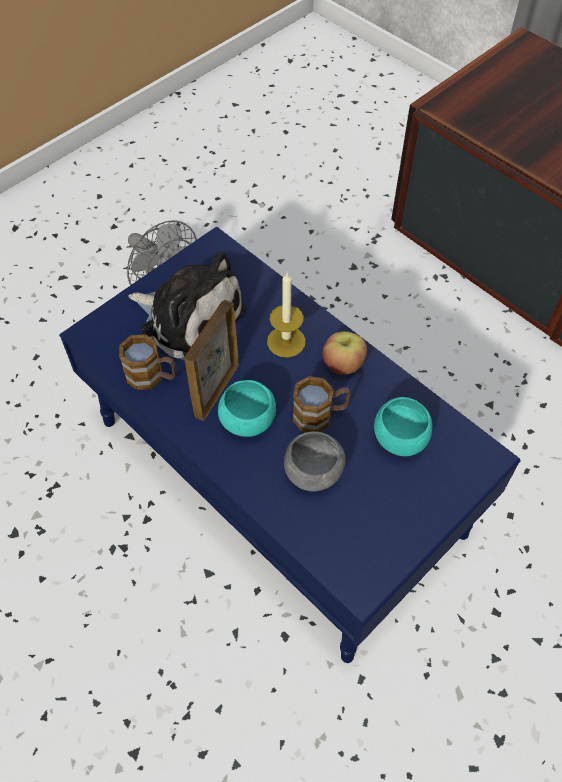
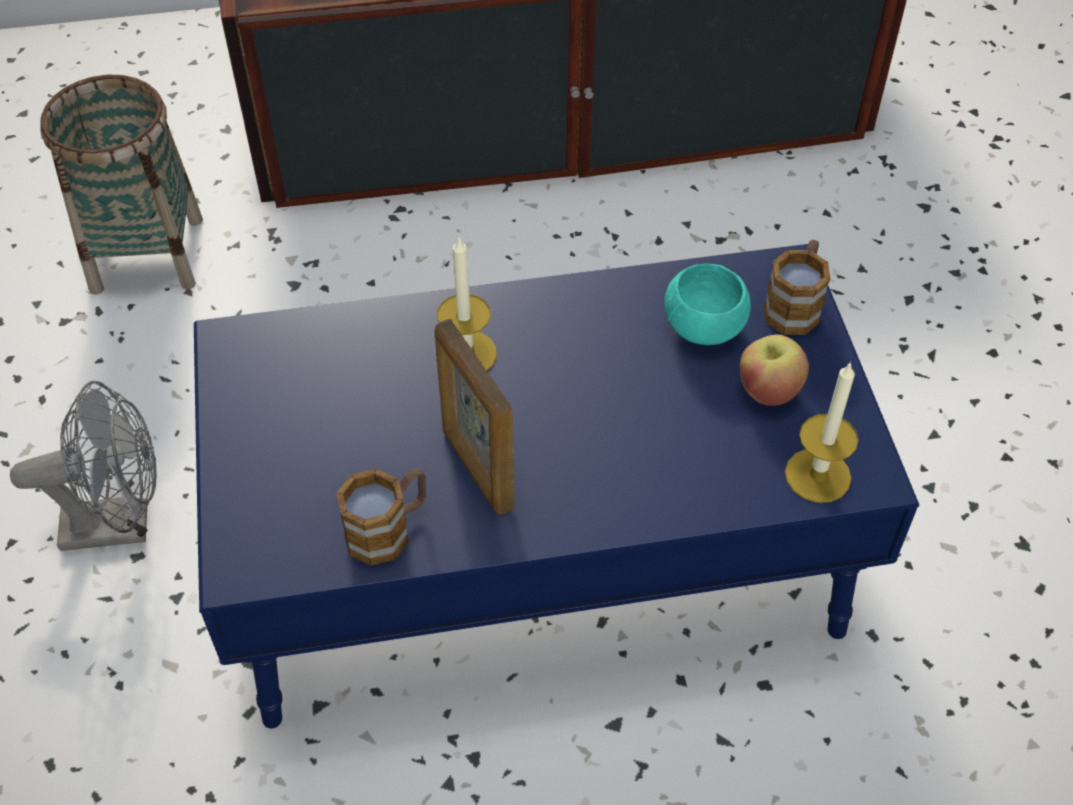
camera: 55 degrees left, 5 degrees down
(189, 318) = (328, 435): plush toy -> none
(248, 421) = (555, 460): turquoise bowl -> none
(313, 472) = (685, 436): grey bowl -> none
(318, 201) = (147, 254): none -> basket
(320, 415) = (608, 382): mug -> mug (795, 305)
(339, 556) = (817, 475): none -> candle
(343, 364) = (552, 318): apple -> apple (768, 390)

